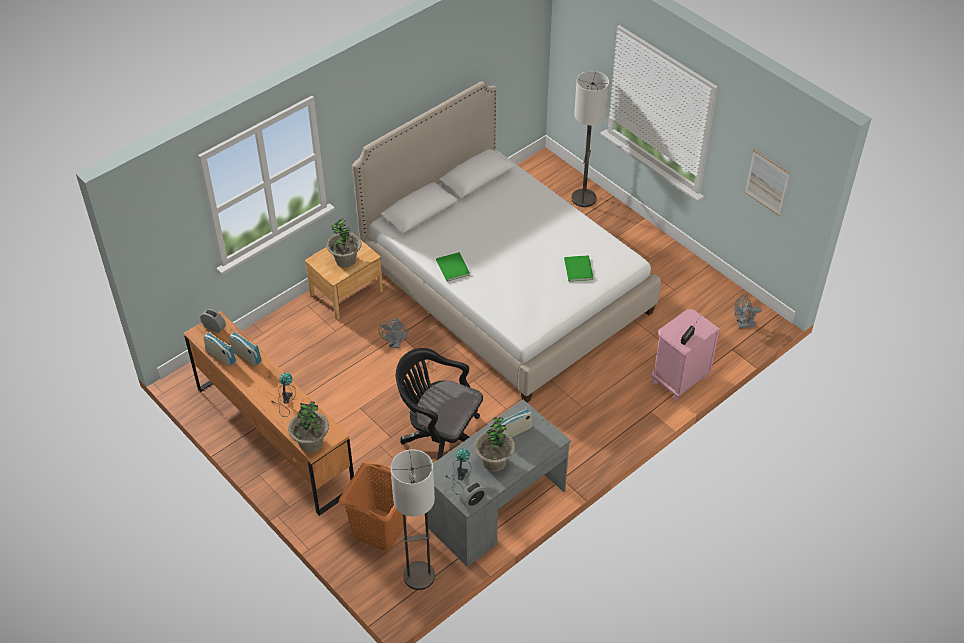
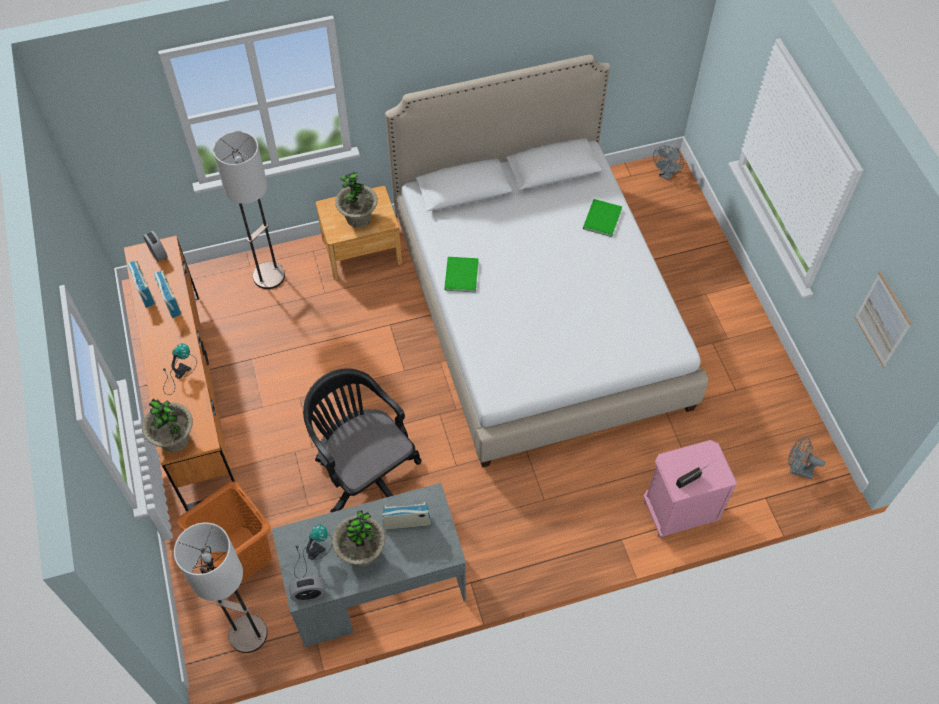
camera: 25 degrees right, 10 degrees up
(395, 344) = (379, 334): grey fan -> grey fan (666, 174)
(577, 270) = (605, 334): green book -> green book (601, 219)
(583, 198) = (690, 231): floor lamp -> floor lamp (269, 276)

